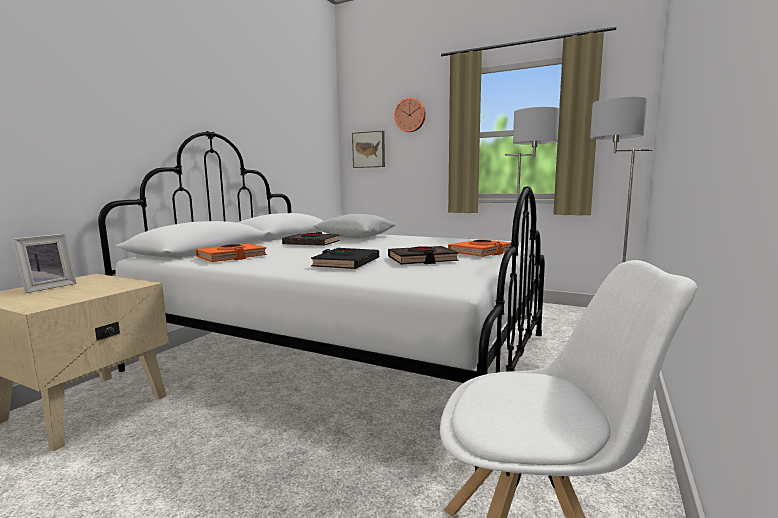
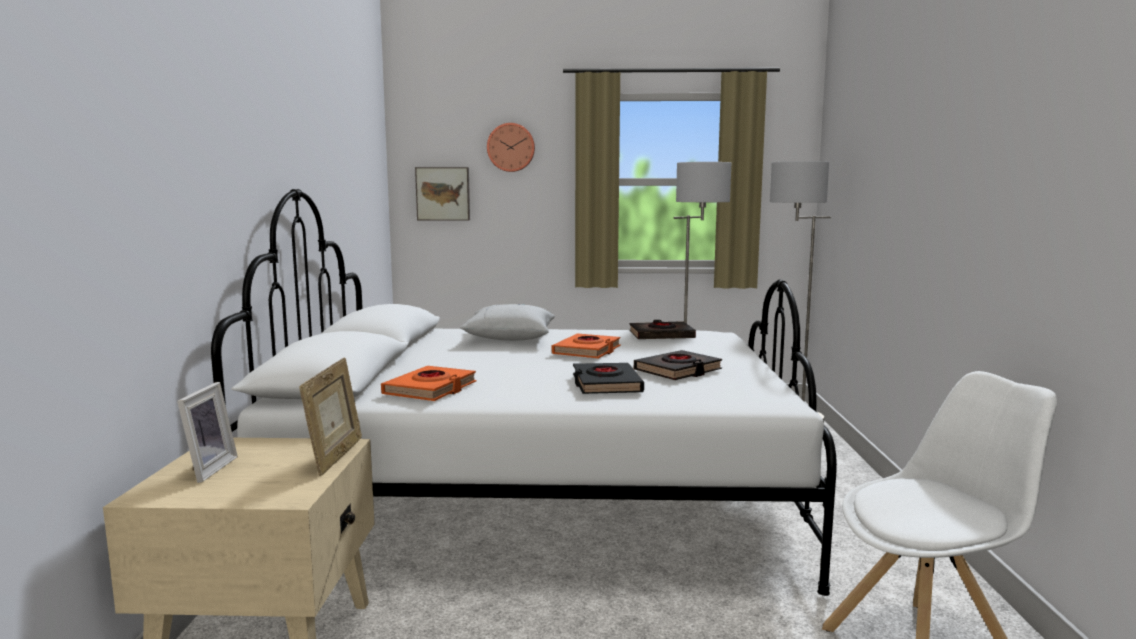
camera: 25 degrees left, 0 degrees up
(117, 289) = (336, 457): none -> picture frame
(312, 243) = (478, 355): black book -> black book (661, 335)
(481, 252) = (715, 353): orange book -> orange book (587, 351)

